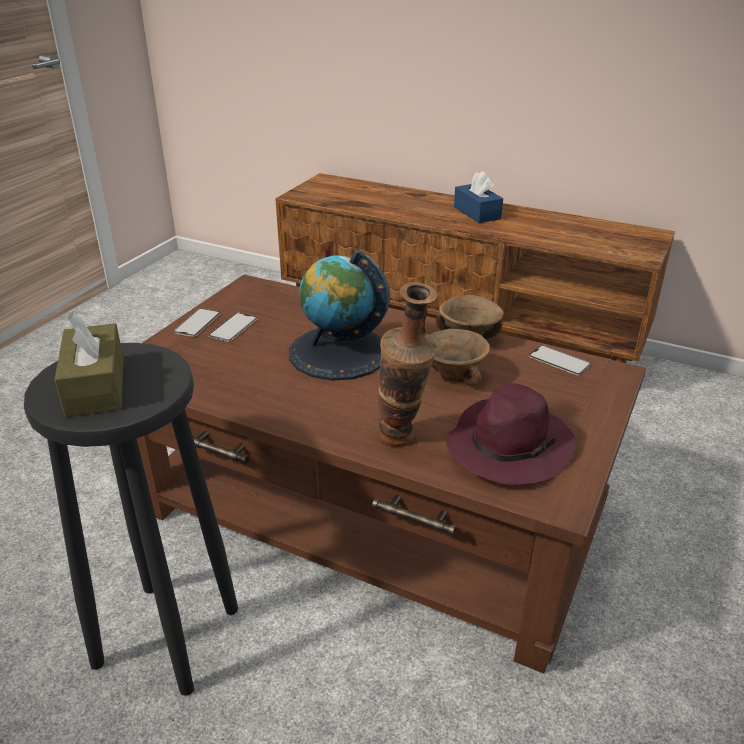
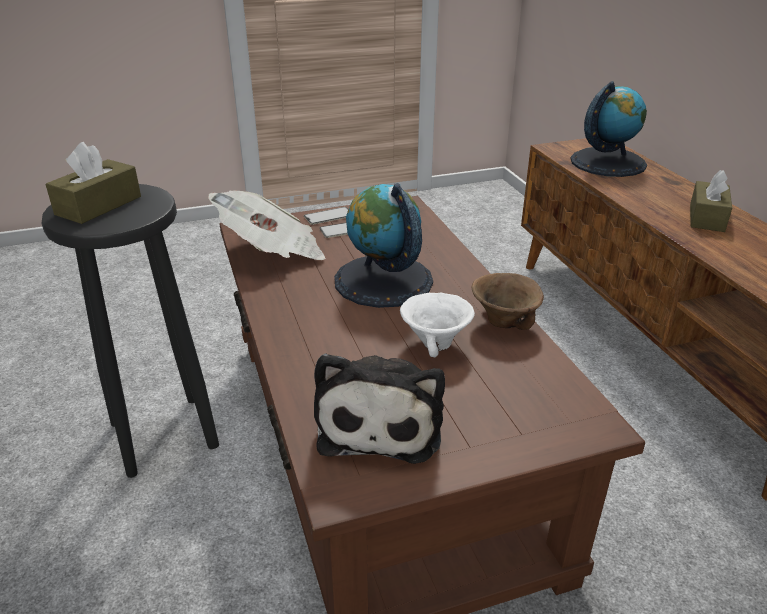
camera: 45 degrees right, 0 degrees up
(202, 375) = (273, 252): none -> newspaper
(355, 194) = (607, 162): none -> globe
(402, 443) = (310, 368): vase -> none
(454, 377) = (436, 344): brown bowl -> white bowl
(477, 213) = (706, 217): blue tissue box -> brown tissue box
(509, 446) = (381, 422): purple hat -> plush toy
(559, 360) = (558, 383): phone -> none

